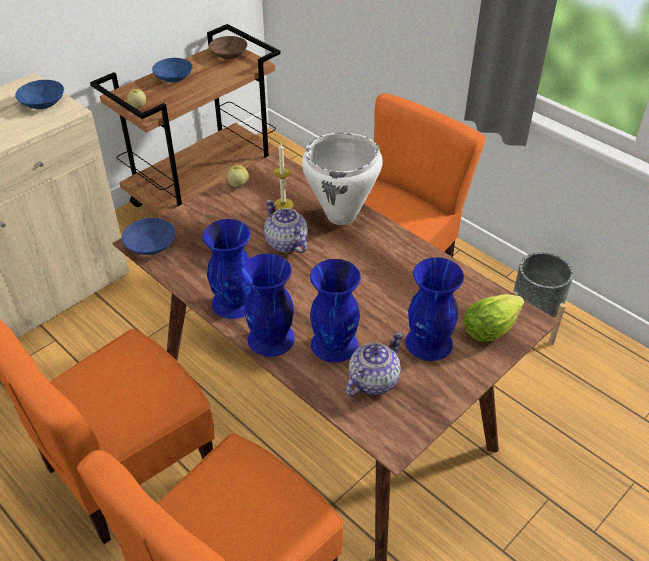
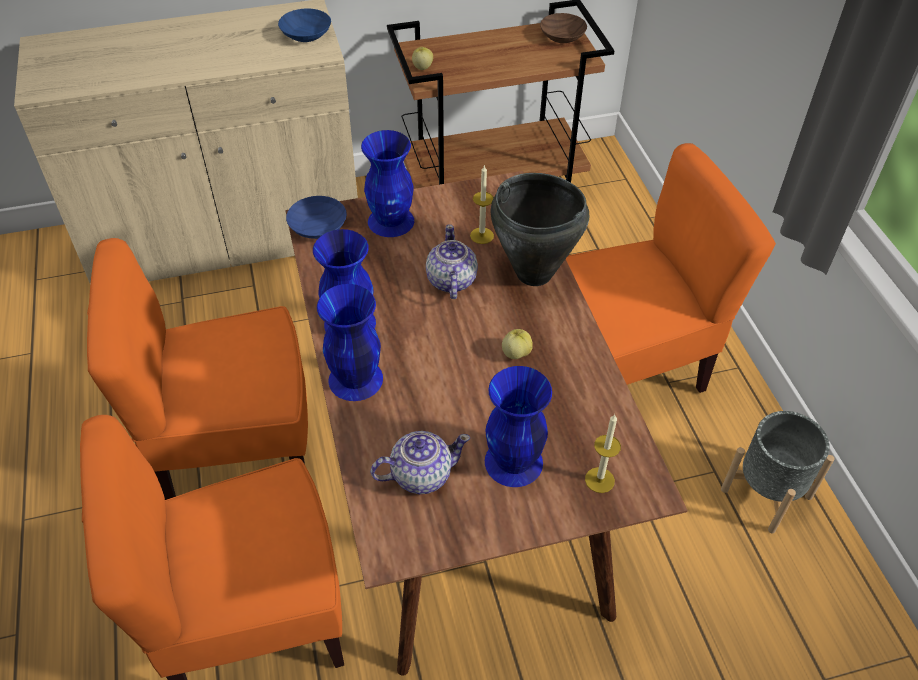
camera: 30 degrees right, 5 degrees up
(174, 76) = (484, 44): blue bowl -> none
(238, 184) = (452, 194): apple -> apple (516, 353)
(335, 344) = (414, 416): blue vase -> blue vase (391, 221)
(342, 216) = (534, 274): white cooking pot -> black cooking pot
(492, 328) = (599, 480): lettuce -> candle

